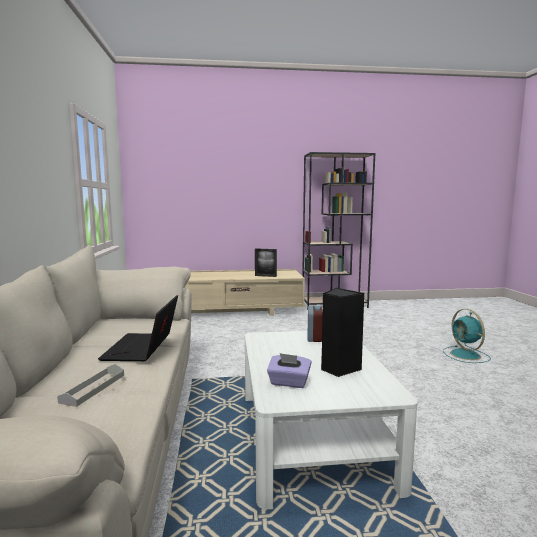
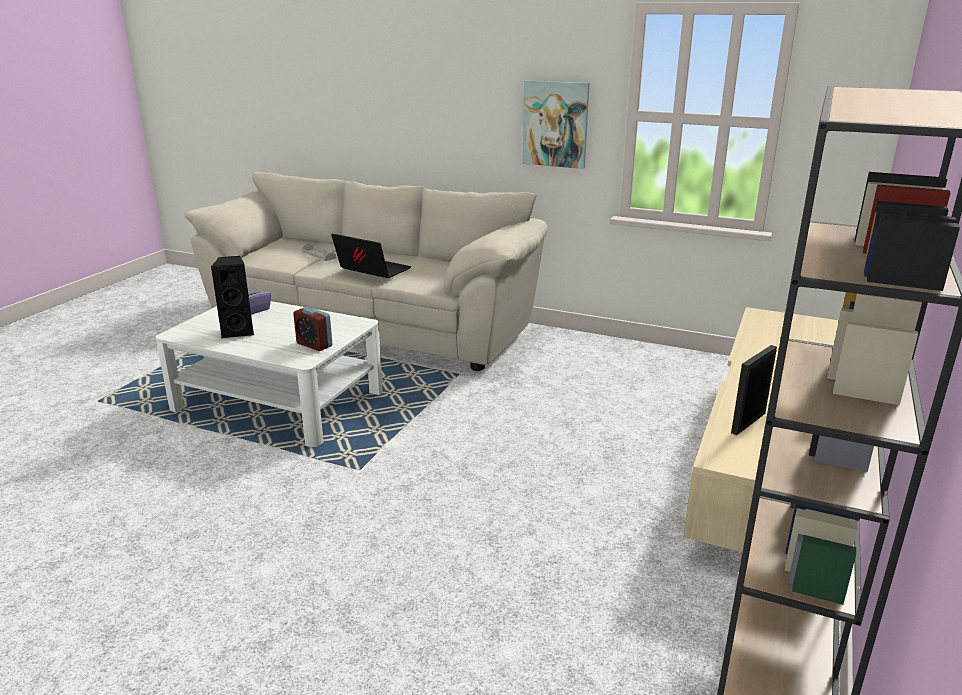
camera: 120 degrees right, 15 degrees up
(55, 190) = (555, 124): none -> picture
(466, 355) = (236, 651): turquoise fan -> none

